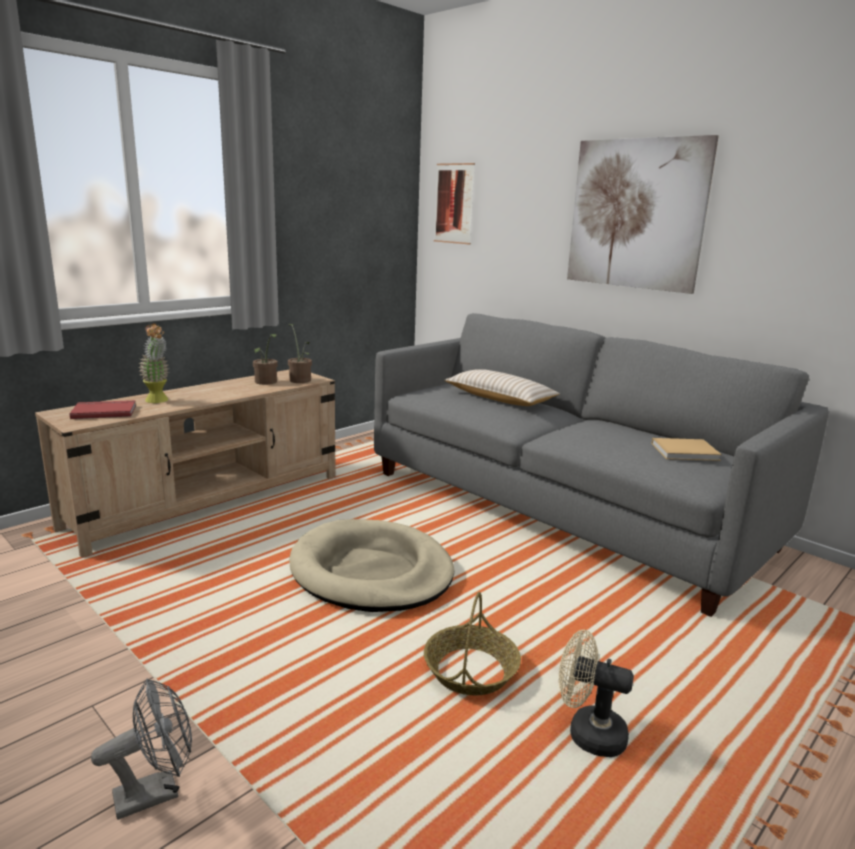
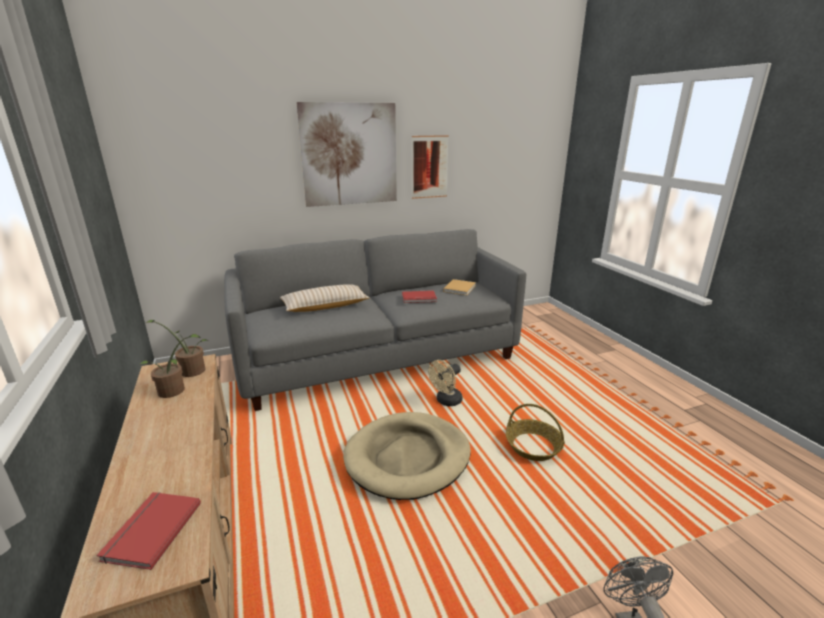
camera: 65 degrees left, 5 degrees up
(158, 401) = (158, 476): potted plant -> none
(454, 203) = (161, 156): picture -> picture (429, 167)
(587, 733) = (587, 425): beige fan -> beige fan (446, 401)
(599, 434) = (419, 298): none -> red book

